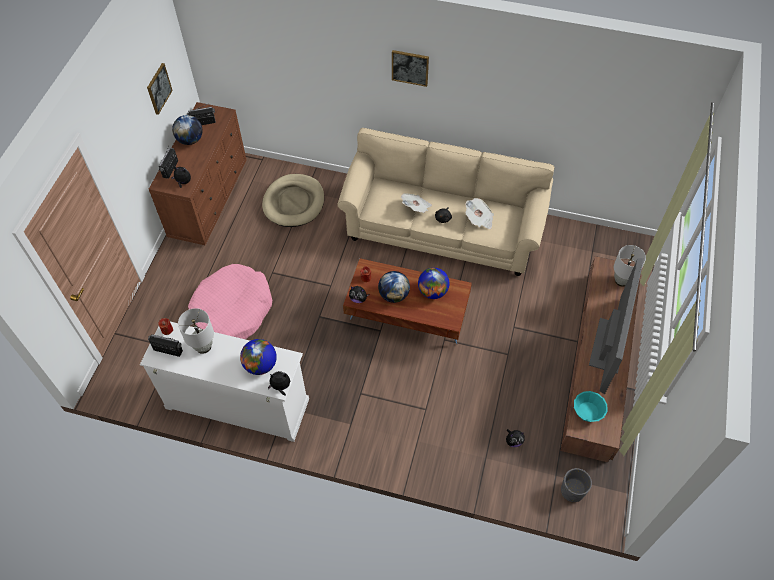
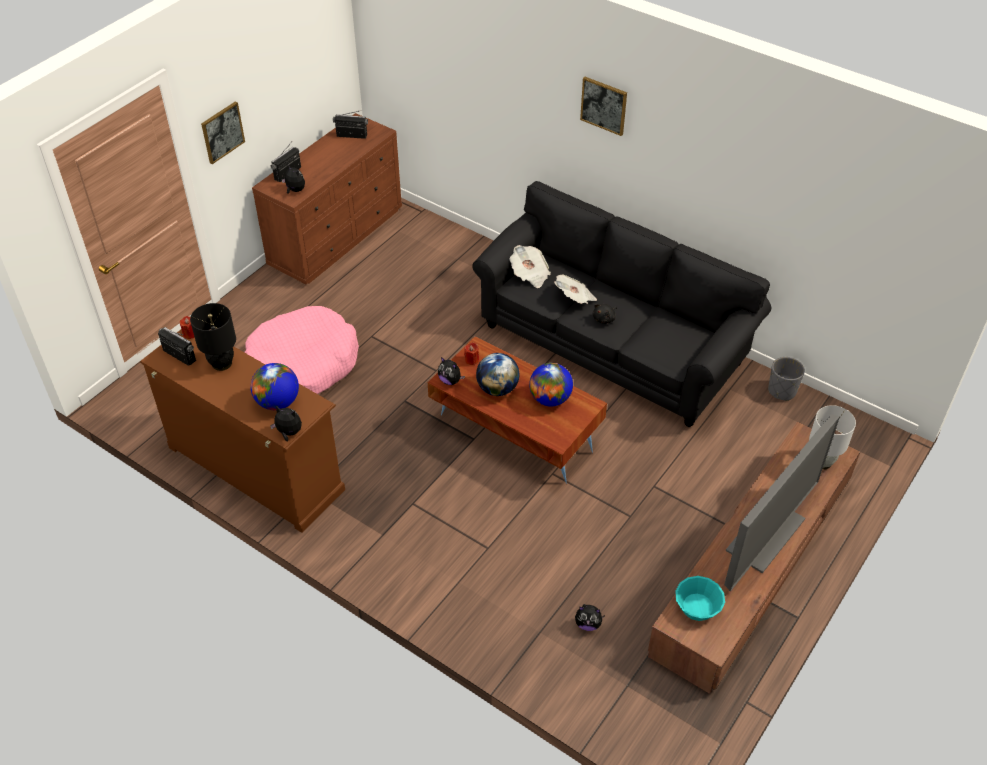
camera: 20 degrees right, 10 degrees down
(158, 88) = (300, 70): picture -> picture (222, 132)
(190, 140) = (327, 149): globe -> none
(203, 346) = (222, 363): white table lamp -> black table lamp
(237, 403) = (255, 468): white cabinet -> brown cabinet
(294, 202) = (436, 267): beige dog bed -> none
(443, 229) = (612, 345): beige sofa -> black sofa
(479, 219) = (651, 331): newspaper -> newspaper (530, 275)
(572, 491) = (641, 713): grey planter -> grey planter (782, 391)

